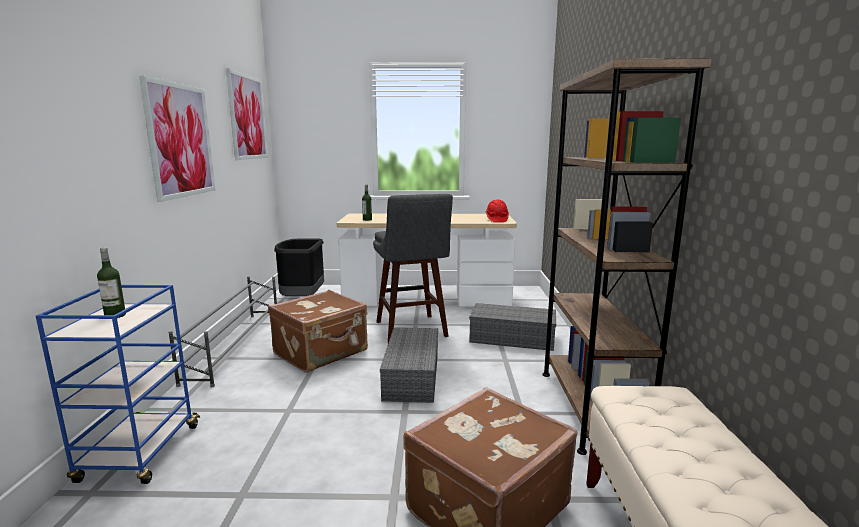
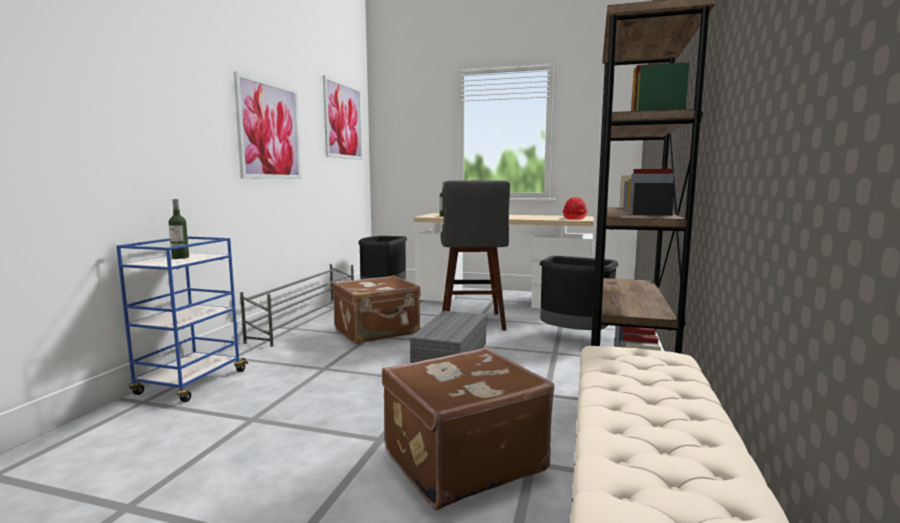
camera: 15 degrees right, 5 degrees down
(513, 338) = (575, 336): grey storage box -> black trash can

